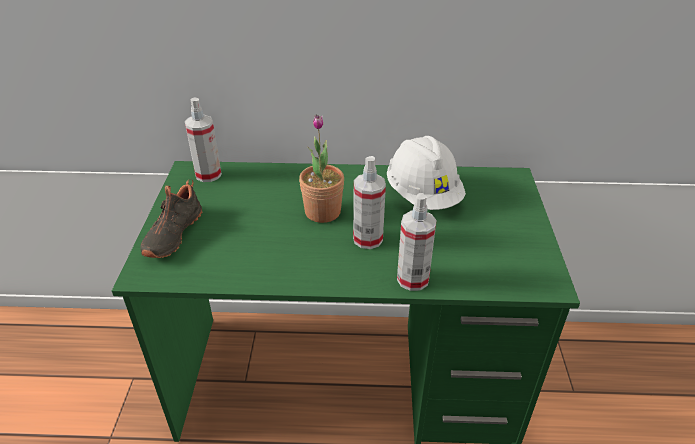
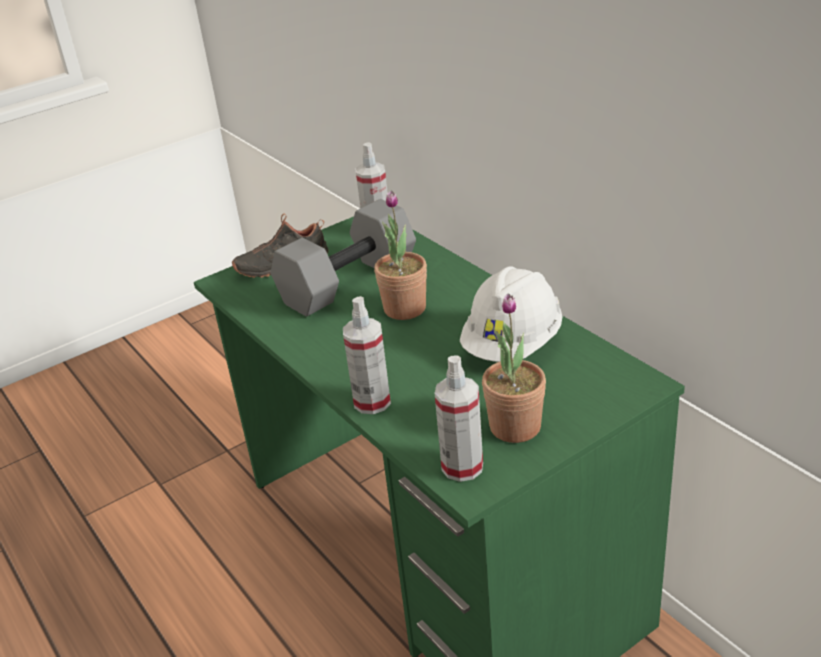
camera: 55 degrees right, 5 degrees down
(249, 217) = (348, 281): none -> grey dumbbell
(368, 239) = (398, 350): spray bottle -> spray bottle (462, 467)
(506, 237) = (515, 427): none -> potted plant

